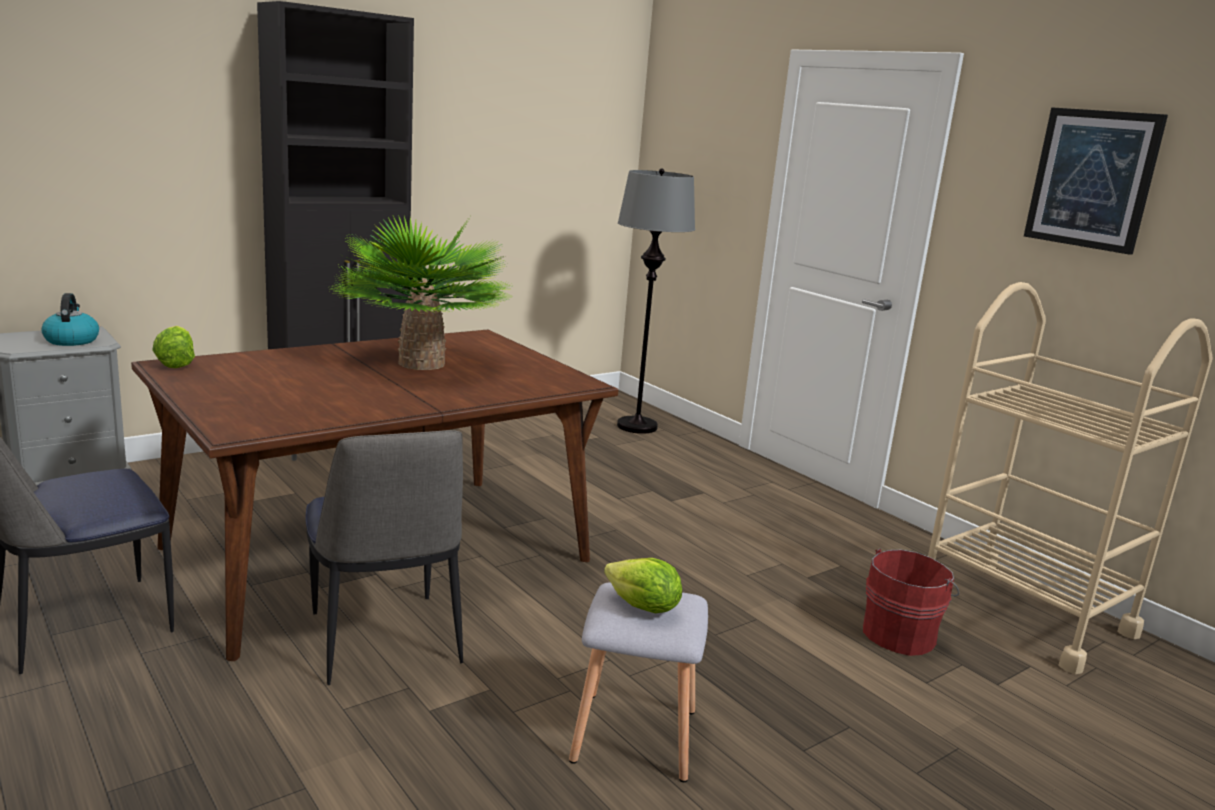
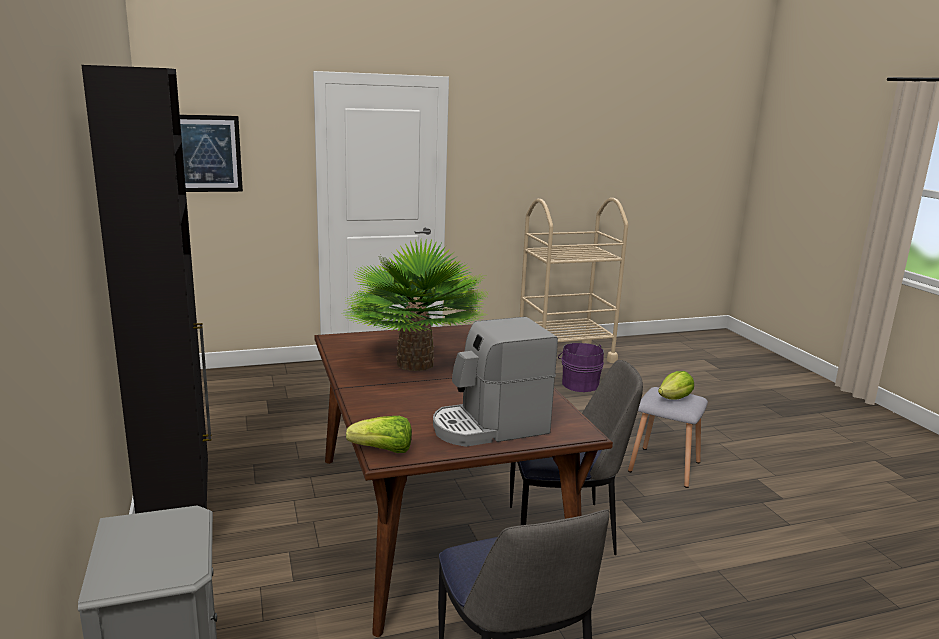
camera: 70 degrees left, 0 degrees up
(71, 340) = (167, 534): kettle -> none
(240, 395) = (489, 427): none -> coffee machine
(637, 426) = (257, 382): grey floor lamp -> none
(901, 634) = (579, 384): red bucket -> purple bucket
(1092, 179) = (531, 141): picture -> picture (207, 153)

